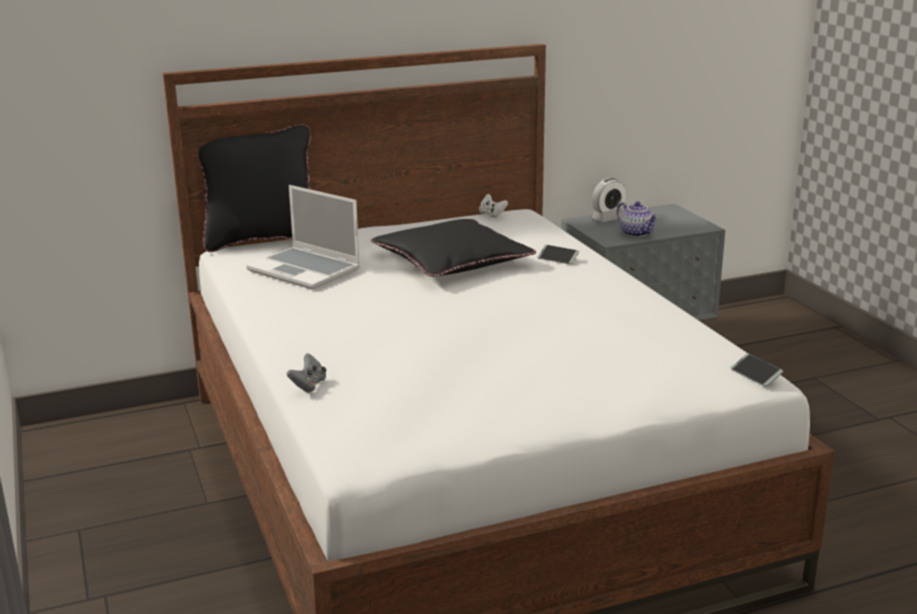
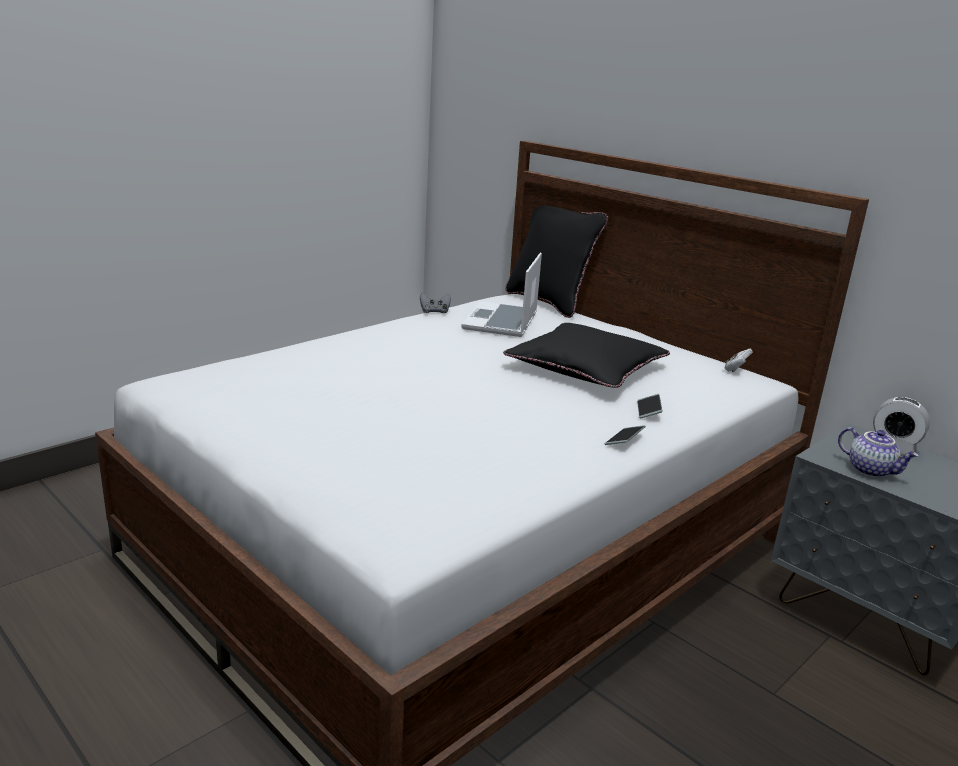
camera: 65 degrees right, 0 degrees up
(308, 385) = (280, 352): grey game controller -> grey game controller (434, 311)
(637, 233) = (871, 470): teapot -> teapot turned 75 degrees counterclockwise
(755, 375) = (409, 550): phone -> phone (624, 440)

